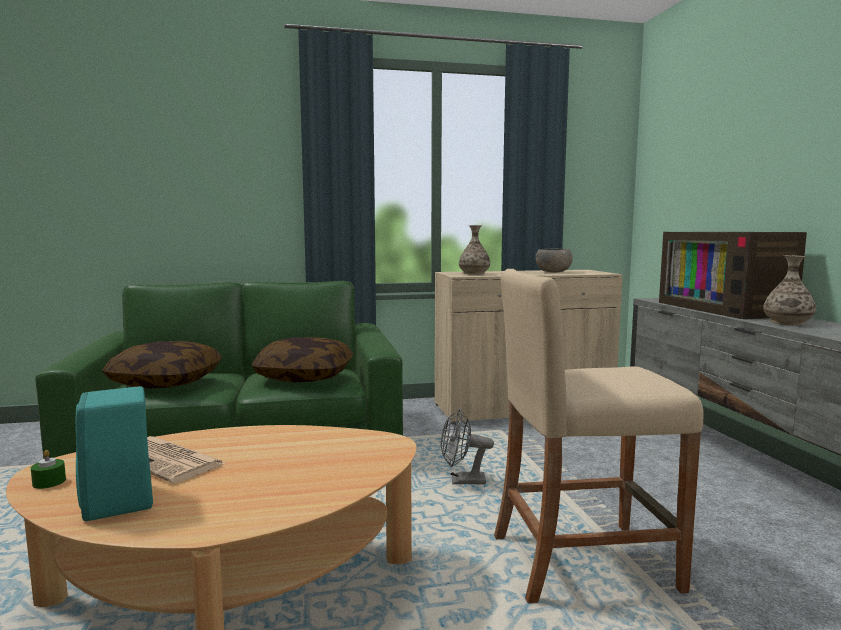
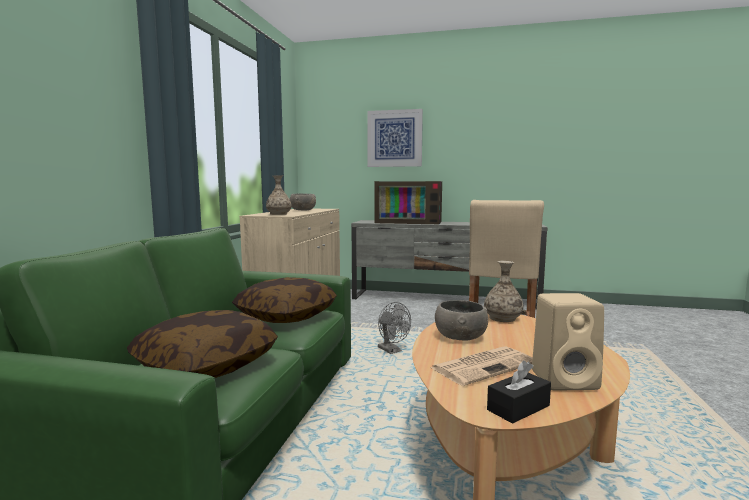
camera: 65 degrees left, 0 degrees up
(49, 482) = (518, 408): green candle -> black tissue box
(120, 503) = (566, 380): turquoise speaker -> beige speaker
(266, 442) = (460, 337): none -> grey bowl
(462, 481) = (392, 351): grey fan -> grey fan turned 60 degrees counterclockwise
(746, 151) = (394, 138): none -> picture
(787, 323) = (454, 223): vase -> vase (502, 318)

